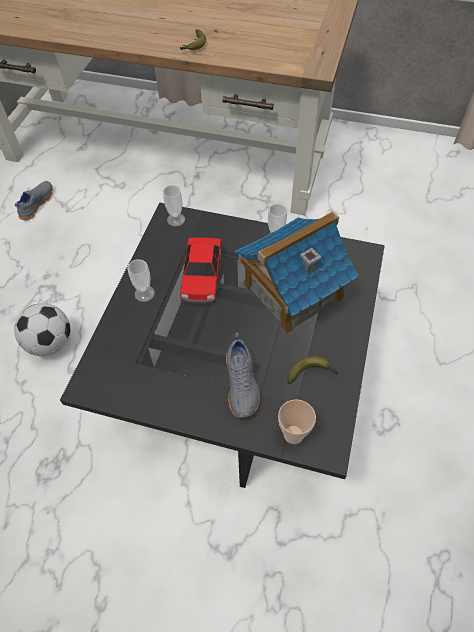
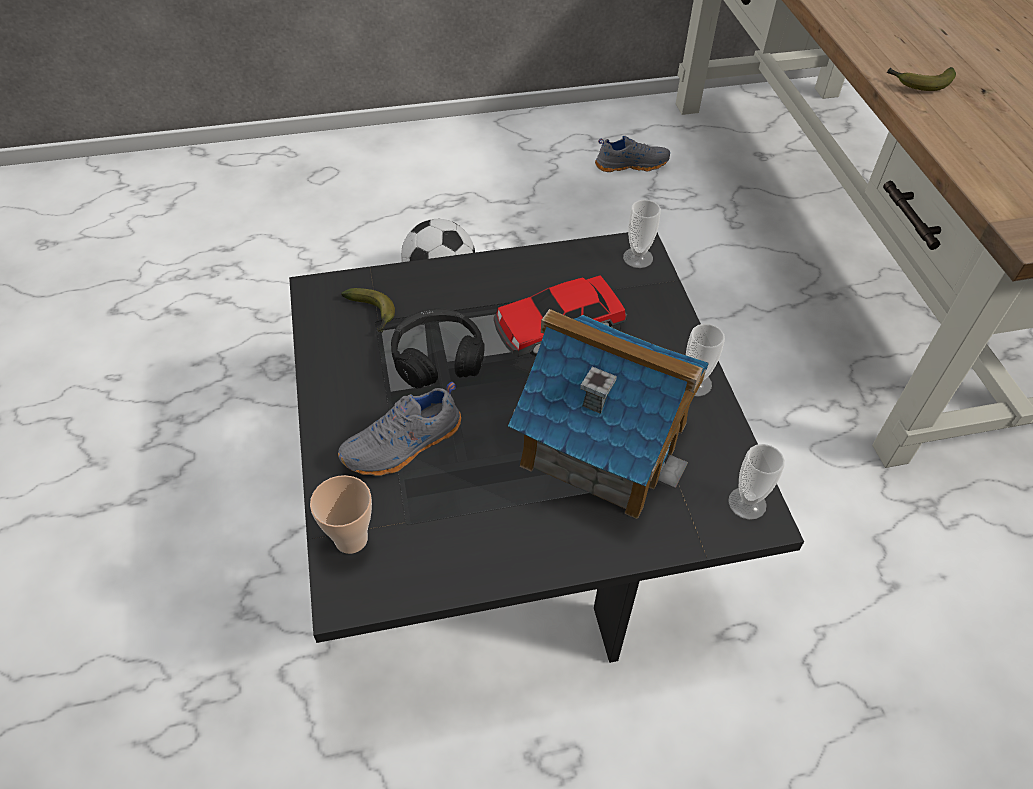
camera: 60 degrees right, 5 degrees down
(144, 293) = (488, 281): cup -> cup (747, 503)
(187, 342) = (438, 358): none -> black headphones
(311, 373) = (468, 524): banana -> banana (373, 314)

